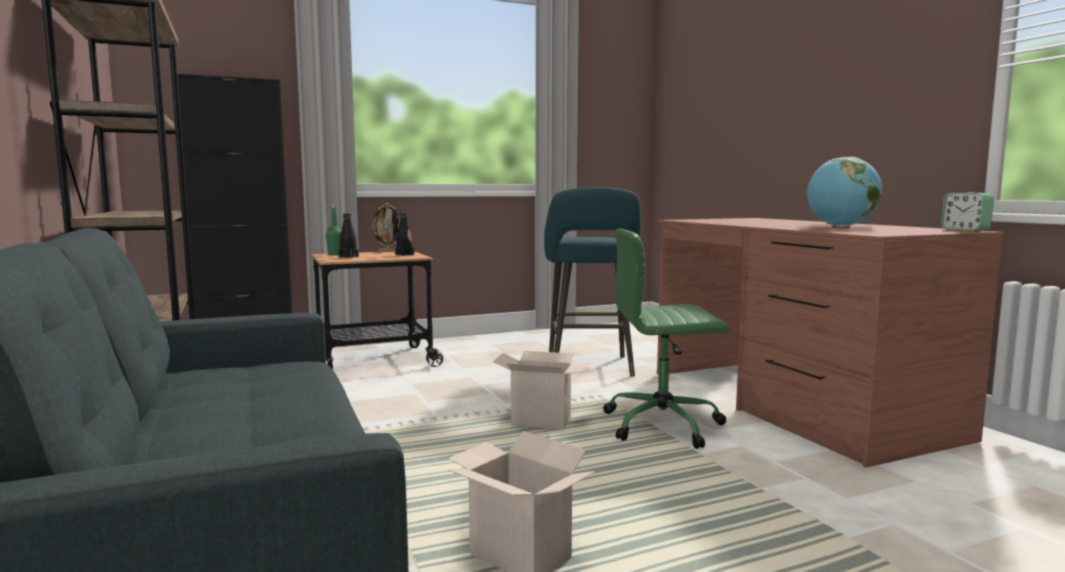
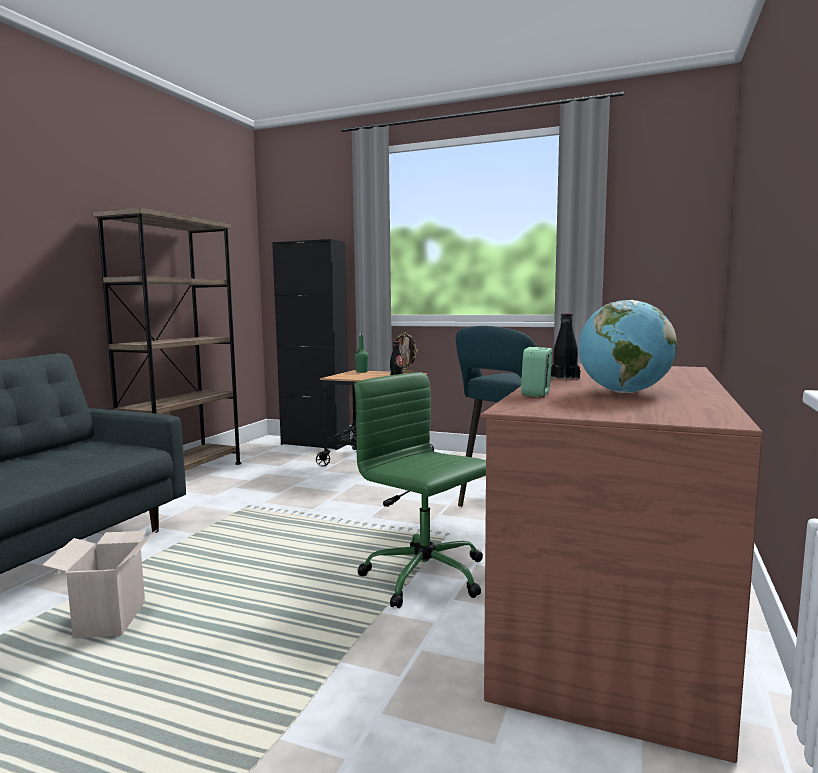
camera: 45 degrees right, 0 degrees up
(348, 257) = (355, 375): black bottle -> black bottle (564, 378)
(543, 421) = (354, 539): cardboard box -> none
(965, 229) = (731, 419): alarm clock -> alarm clock (536, 393)

